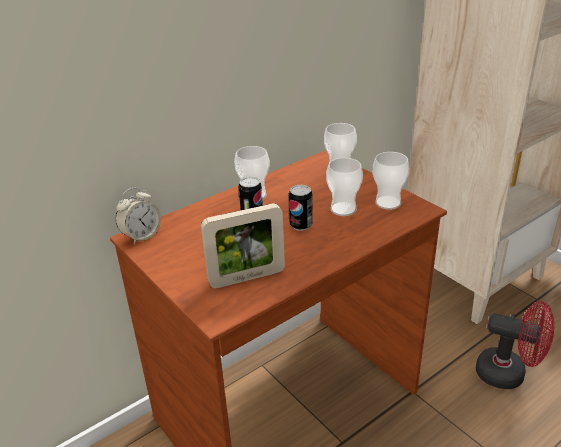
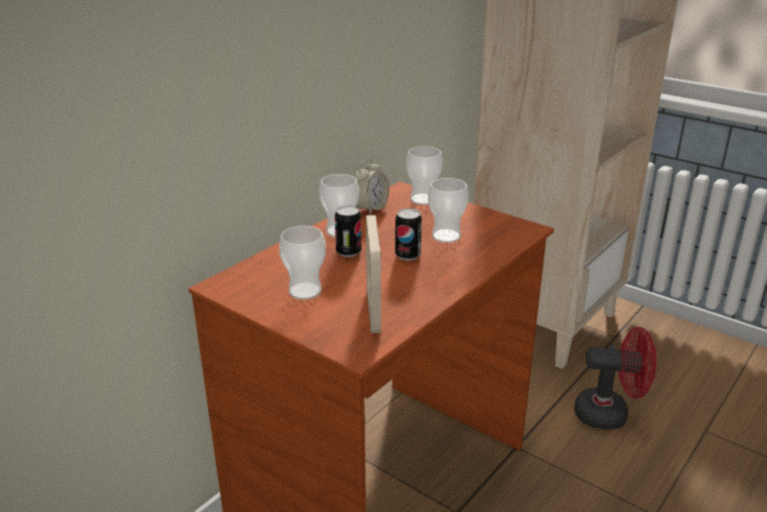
camera: 15 degrees left, 5 degrees down
(141, 236) = (227, 283): alarm clock -> alarm clock (370, 208)
(247, 278) = (373, 311): picture frame -> picture frame turned 120 degrees clockwise
(388, 203) = (490, 226): cup -> cup (305, 291)

